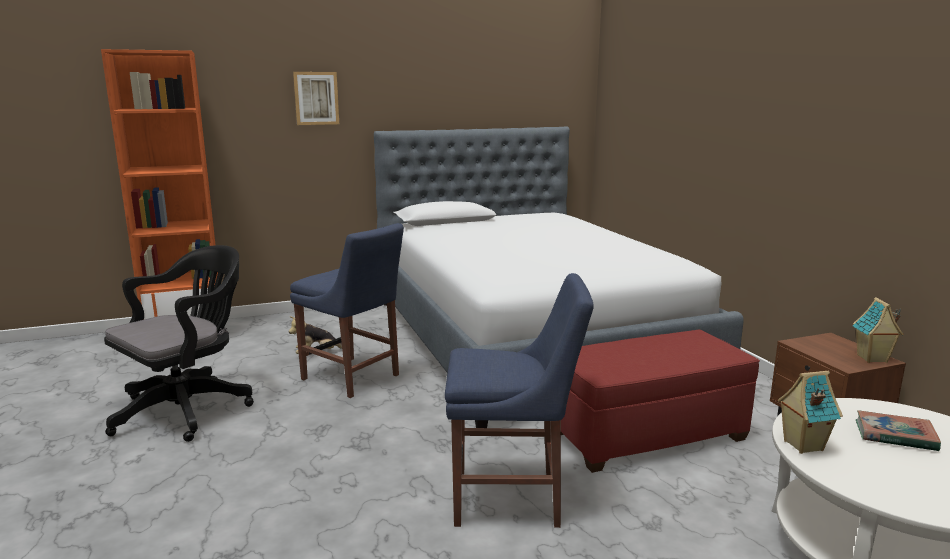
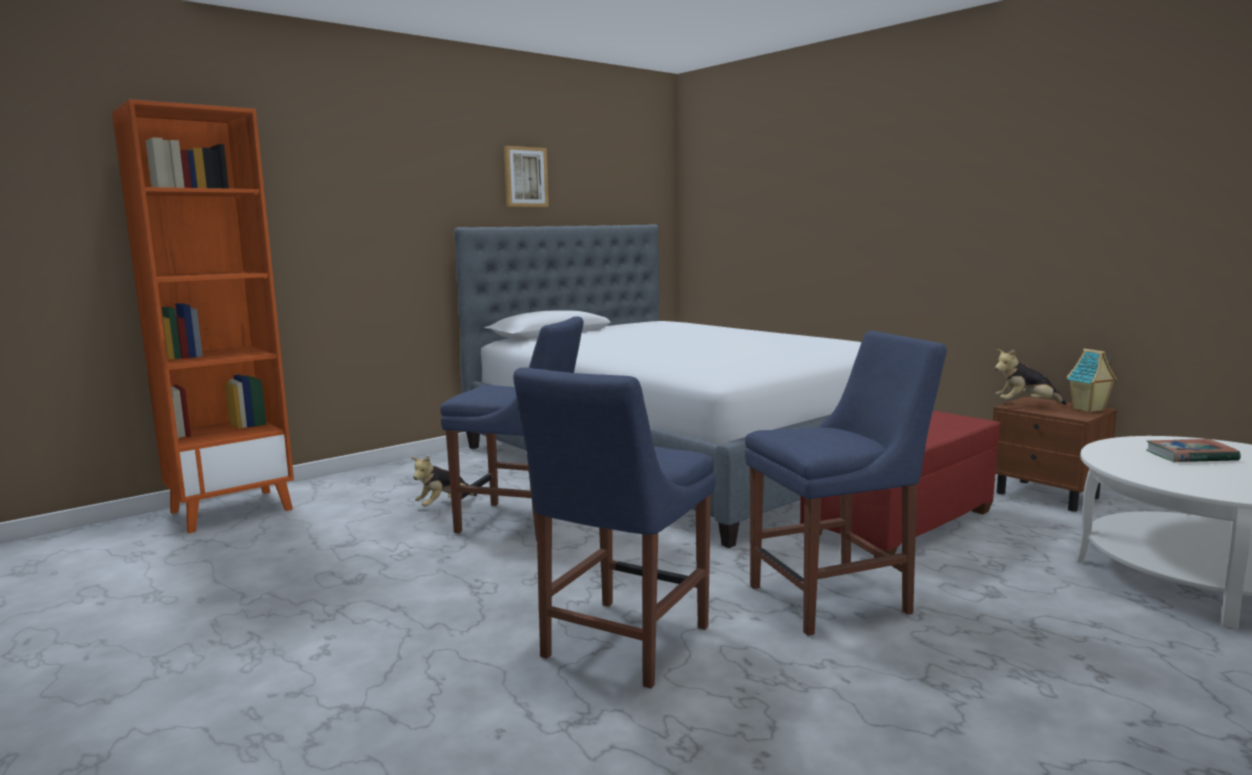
camera: 20 degrees left, 5 degrees down
(188, 409) = (333, 586): black office chair -> none
(315, 500) = (620, 645): none -> blue chair
(316, 98) = (383, 185): picture -> picture (525, 177)
(802, 445) = (1136, 473): toy house -> none
(812, 343) = (1025, 405): none -> plush toy

